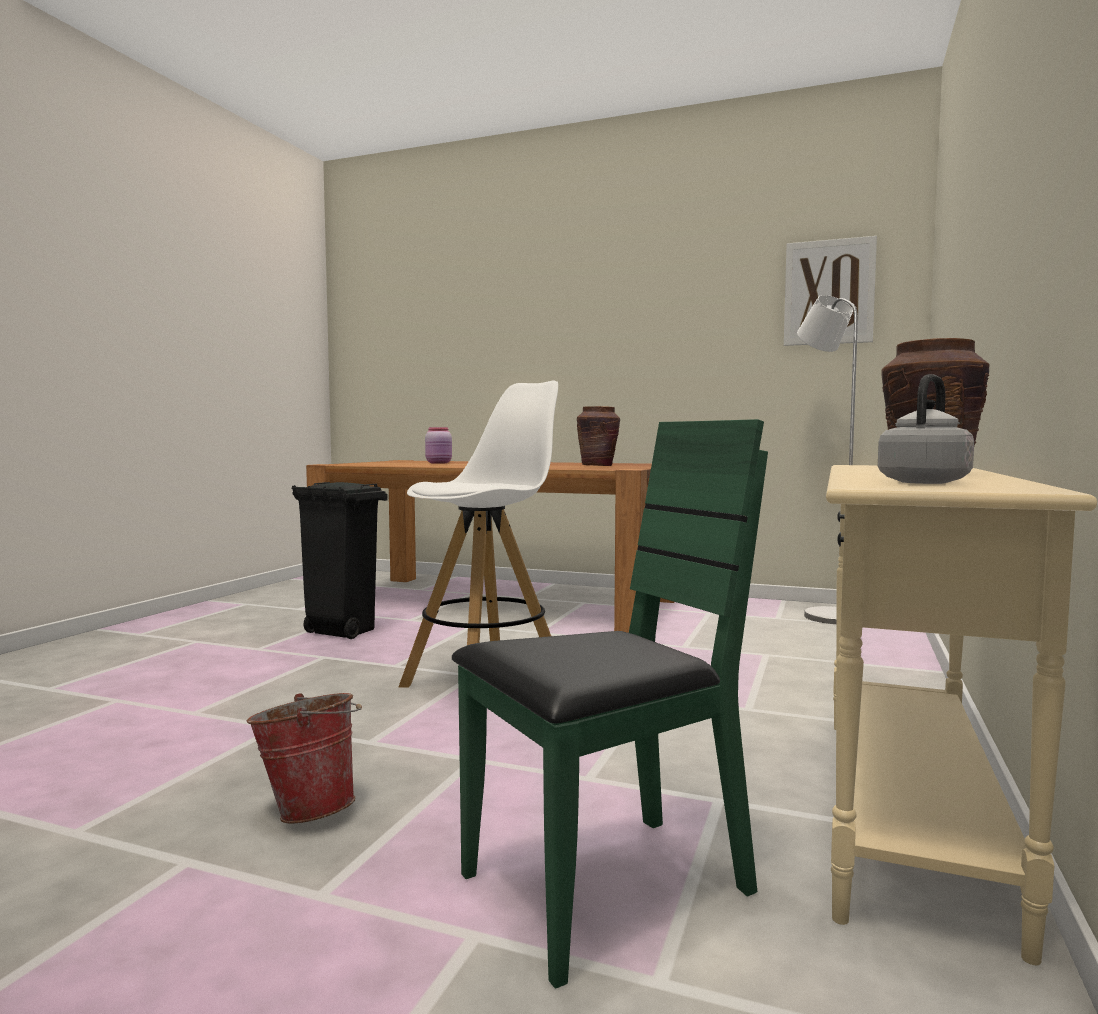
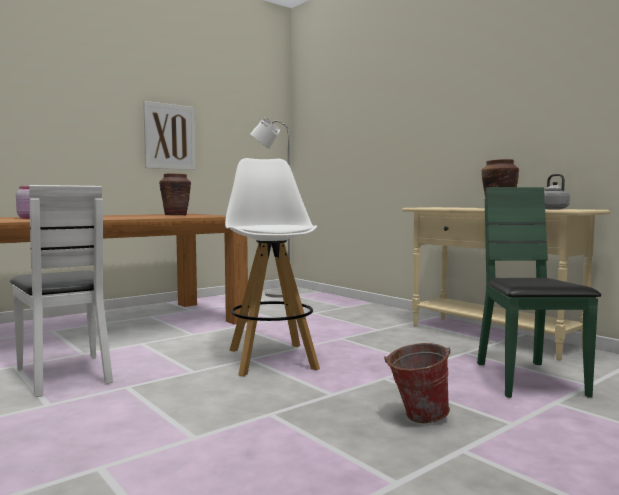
camera: 60 degrees left, 0 degrees up
(340, 632) = (65, 375): black trash can -> white chair
(829, 292) = (251, 114): picture -> picture (169, 136)

